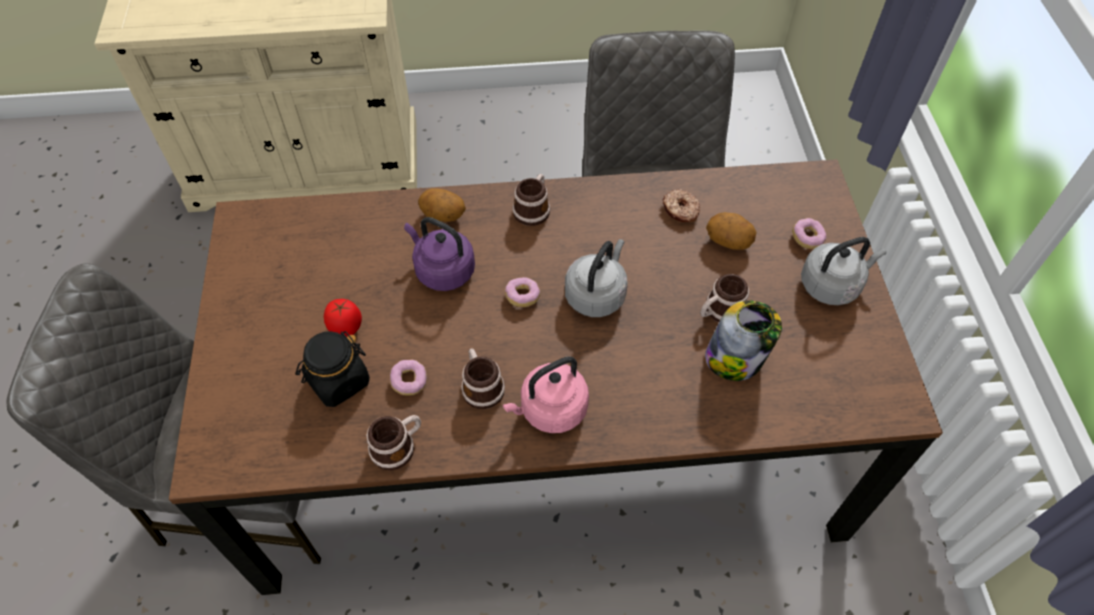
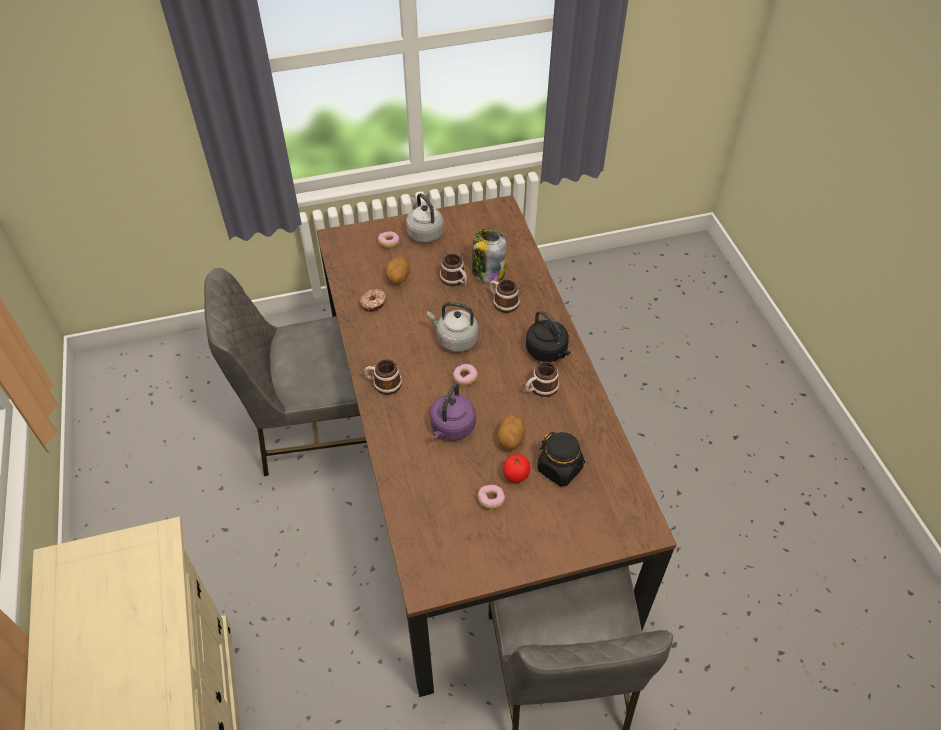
camera: 100 degrees left, 5 degrees down
(398, 446) = (596, 423): mug -> mug (503, 302)
(409, 382) = (548, 428): donut -> donut (491, 500)
(443, 216) = (400, 438): potato -> potato (511, 440)
(550, 410) = (548, 351): pink kettle -> black kettle

